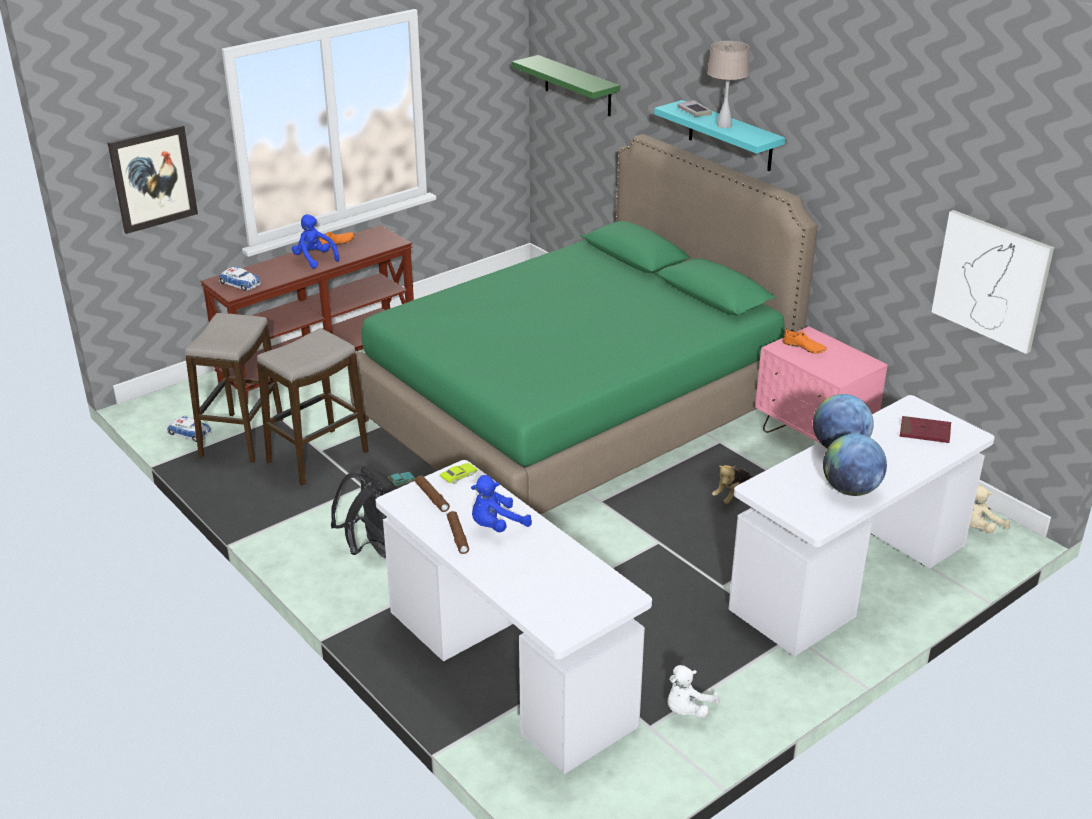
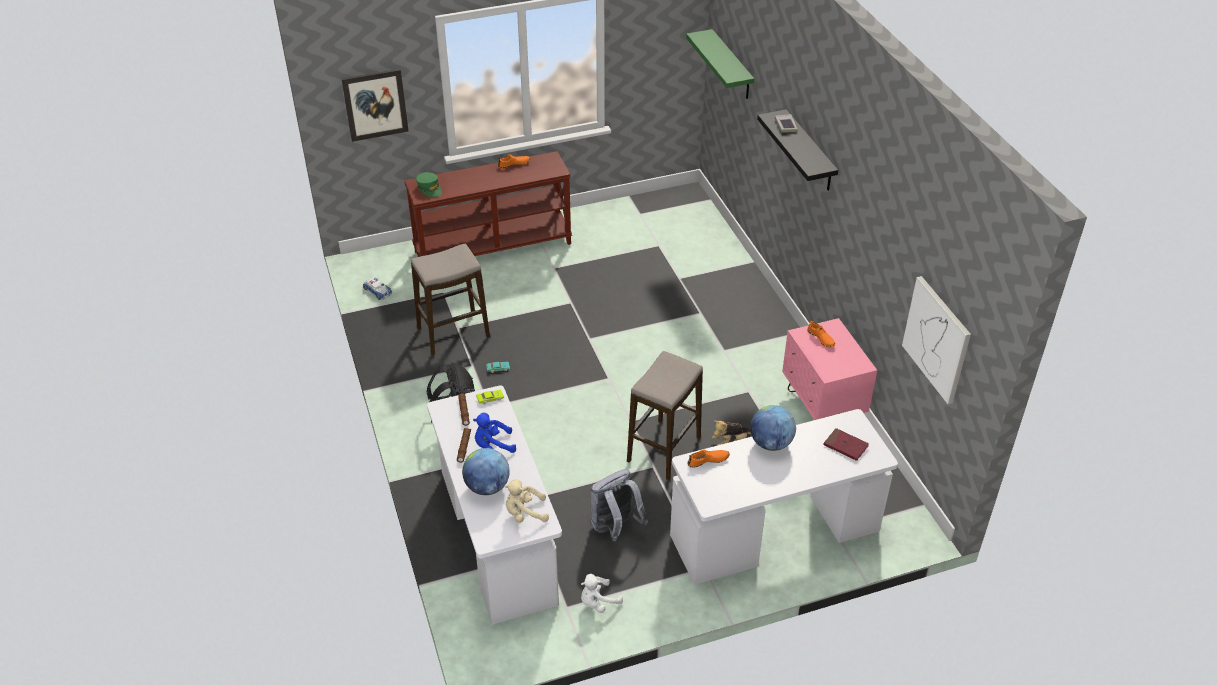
camera: 20 degrees right, 10 degrees up
(240, 283) = (429, 189): toy car -> green cap
(241, 438) = (410, 304): stool -> stool (663, 449)
(314, 259) = (492, 176): blue plush toy -> none
(576, 412) = (655, 338): green bed -> none
(654, 619) = (615, 527): none -> grey backpack
(724, 125) = (798, 146): beige table lamp -> none
(730, 136) = (809, 152): turquoise shelf -> black shelf
(780, 481) = (708, 461): none -> orange shoe
(850, 490) = (754, 481): globe -> globe (487, 487)
(979, 528) = (903, 519): beige plush toy -> beige plush toy (524, 513)

